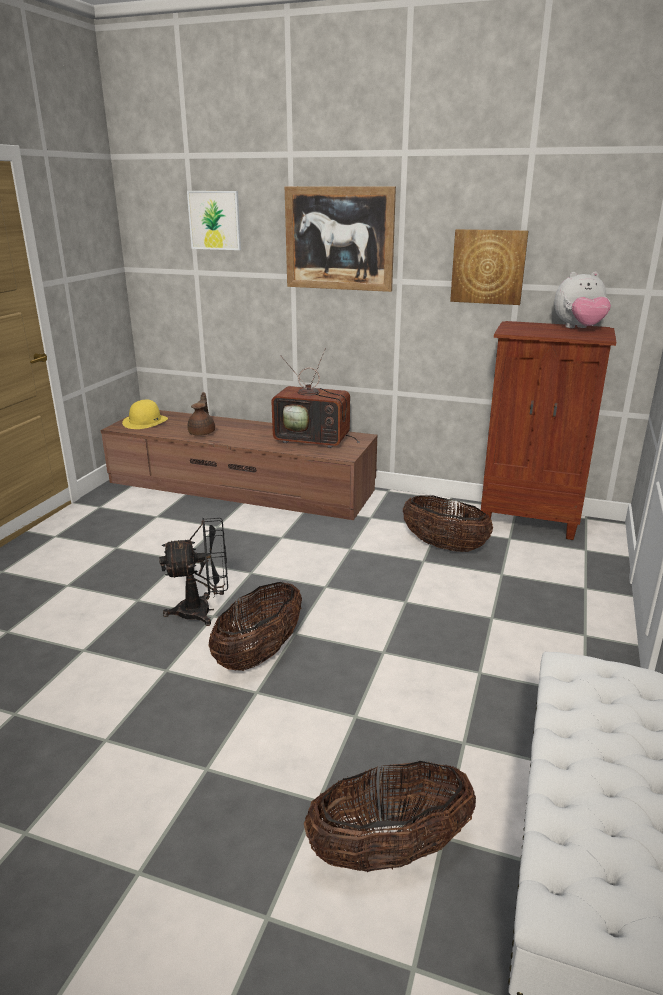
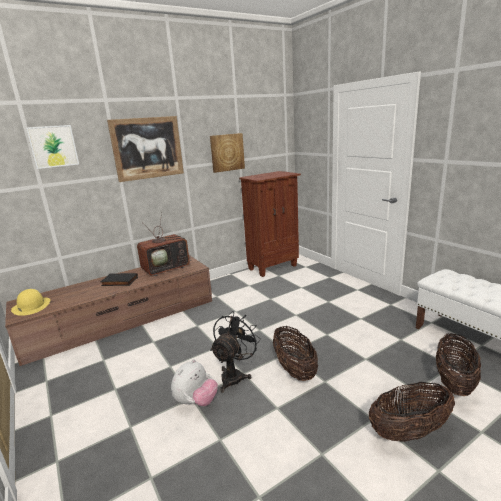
camera: 50 degrees left, 5 degrees down
(202, 432) = (92, 293): brown teapot -> none
(244, 432) = (119, 282): none -> black book
(444, 546) = (265, 290): basket -> basket (409, 431)
(579, 328) = (273, 173): plush toy -> plush toy (196, 402)

